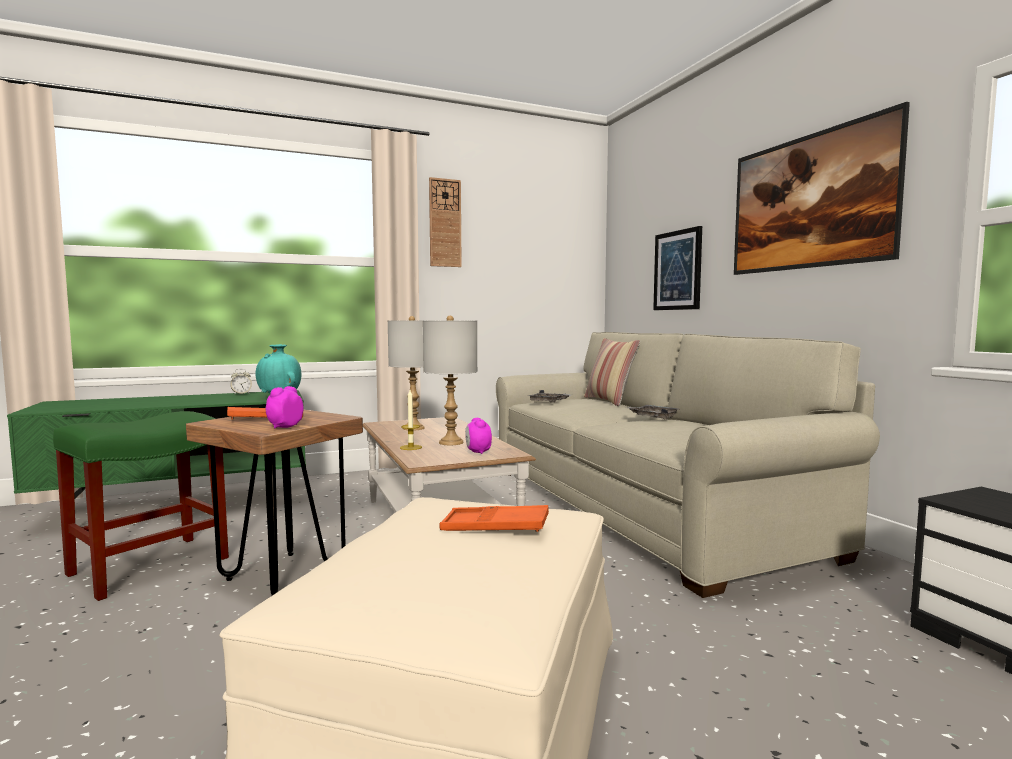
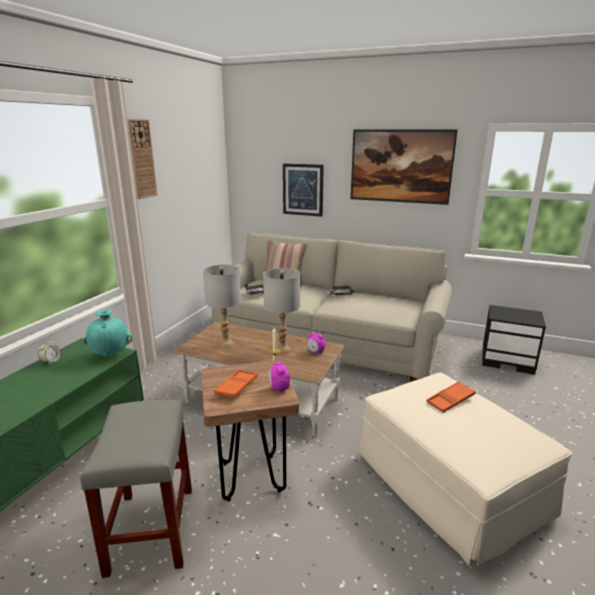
camera: 45 degrees left, 15 degrees up
(151, 565) = (151, 527): green stool -> grey stool

